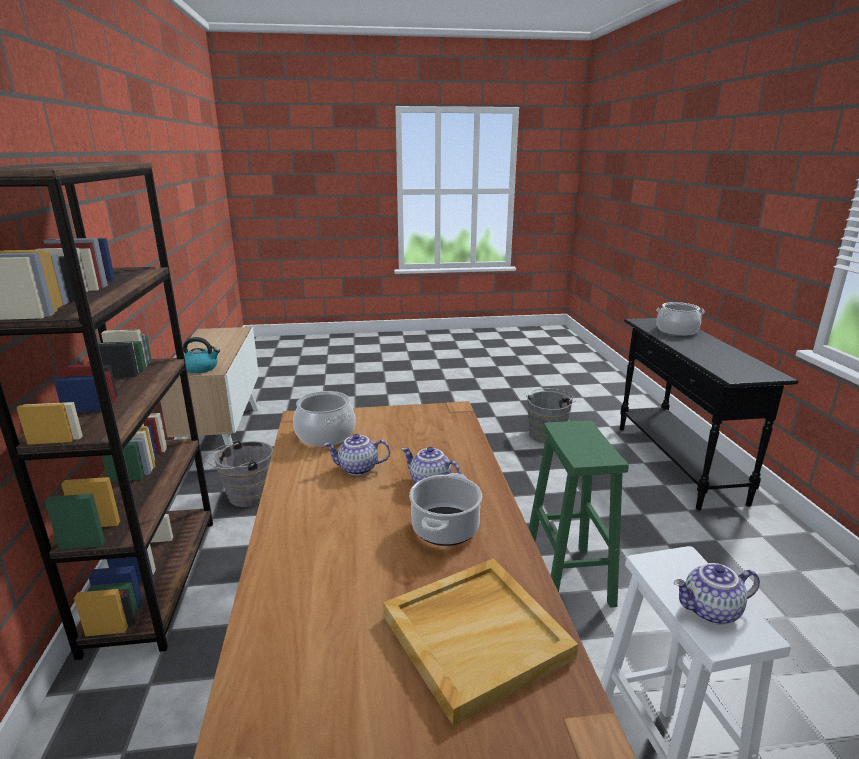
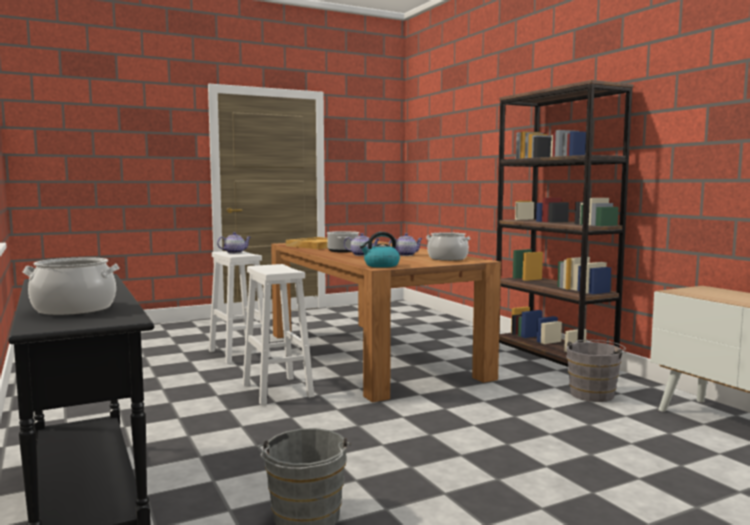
camera: 160 degrees right, 15 degrees down
(201, 368) = (694, 291): kettle -> kettle (381, 265)
(568, 579) = (276, 390): green stool -> white stool

